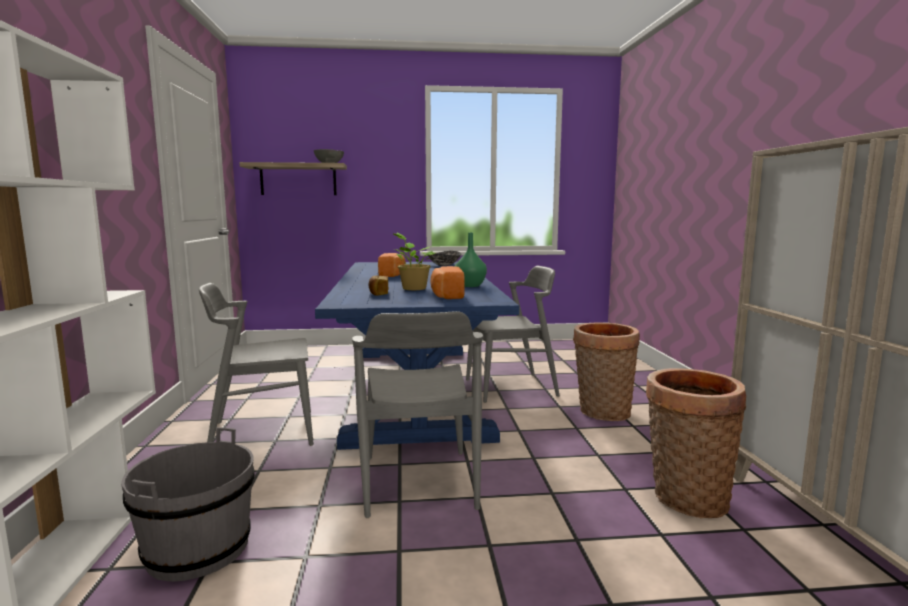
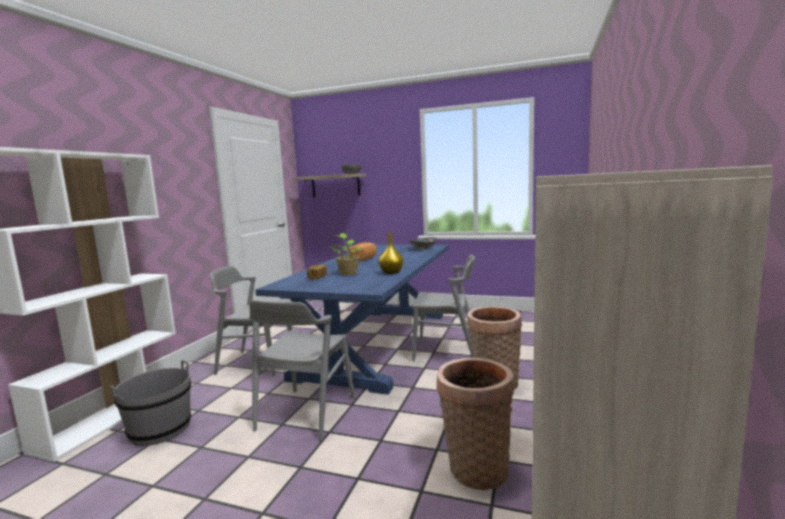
camera: 25 degrees right, 0 degrees up
(446, 295) = (353, 282): bread -> none
(469, 286) = (391, 272): green vase -> yellow vase

